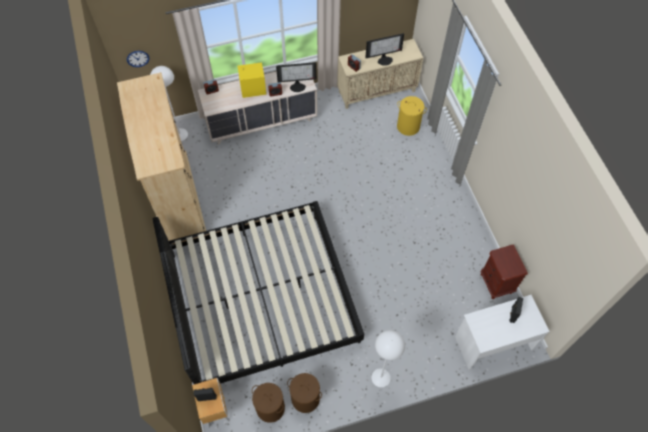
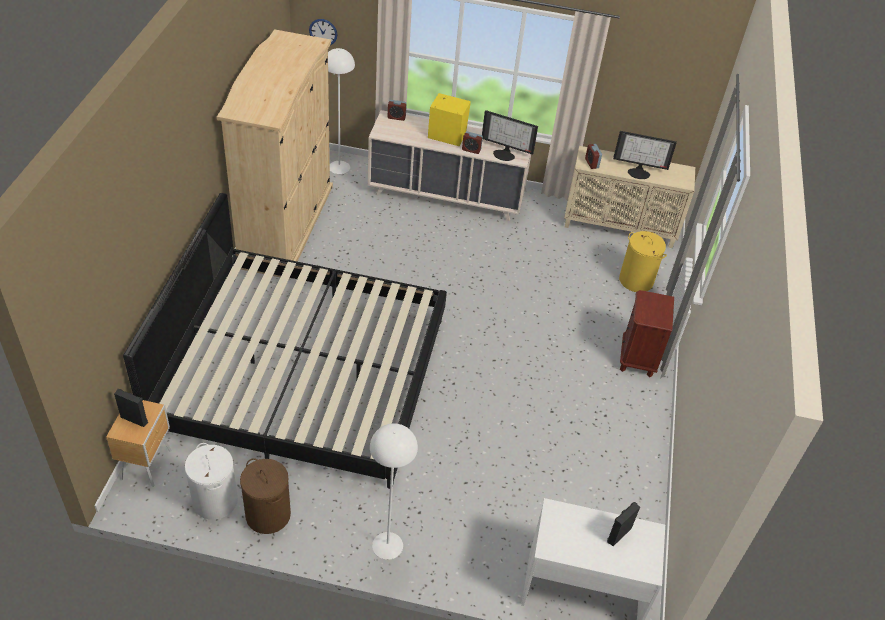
camera: 25 degrees right, 15 degrees down
(270, 408) = (215, 500): brown laundry basket -> white laundry basket
(496, 283) = (638, 518): brown nightstand -> brown nightstand (637, 358)

